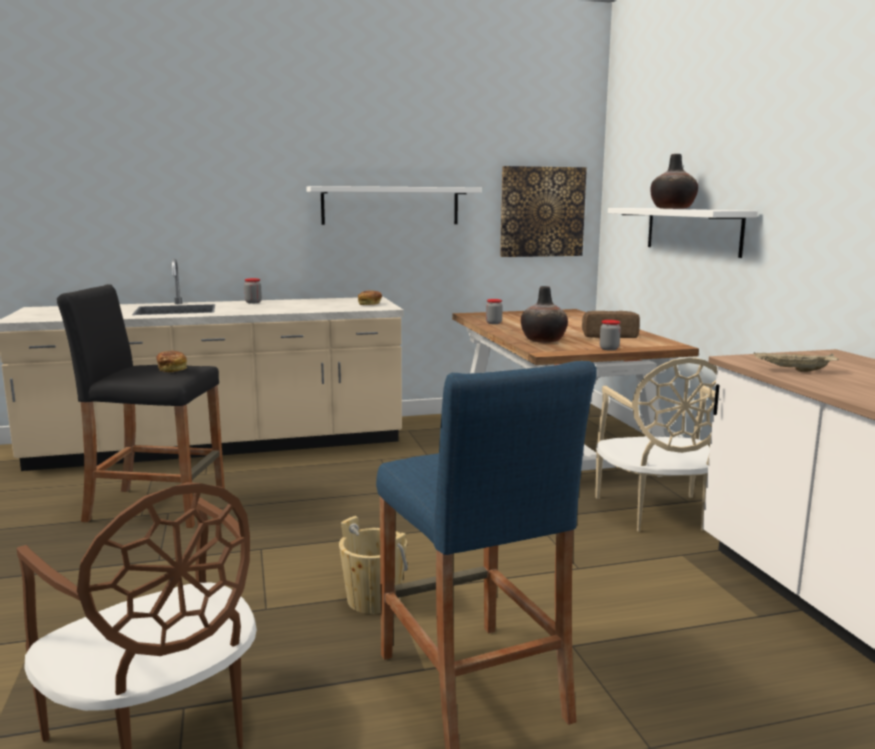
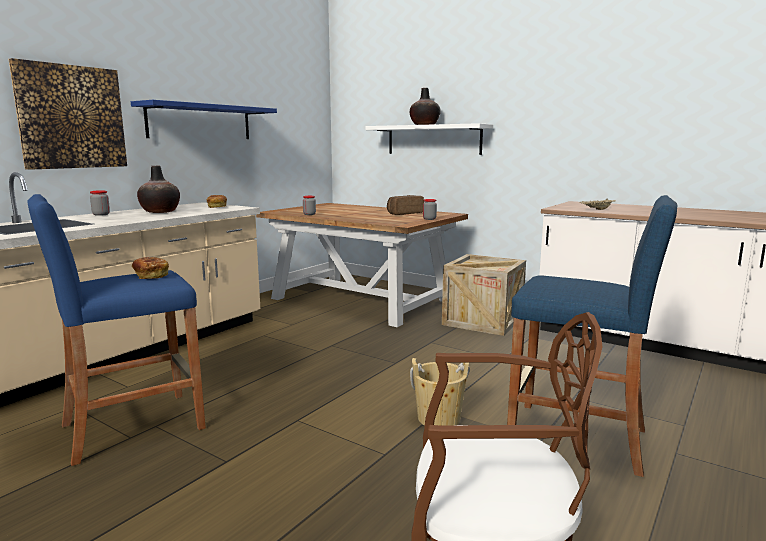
camera: 40 degrees left, 0 degrees up
(156, 507) = (133, 426): black stool -> blue stool
(390, 205) = (200, 122): white shelf -> blue shelf
(542, 212) = (300, 130): picture -> picture (71, 117)
(543, 340) = (378, 219): vase -> vase (160, 212)
(656, 513) = (482, 321): beige chair -> crate

